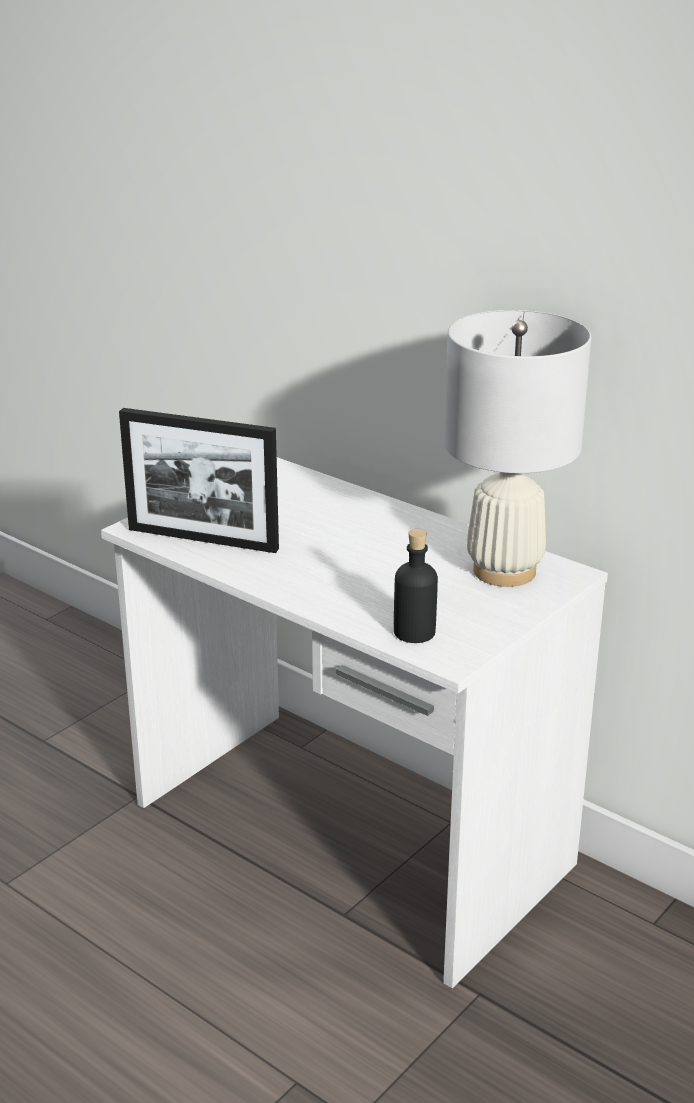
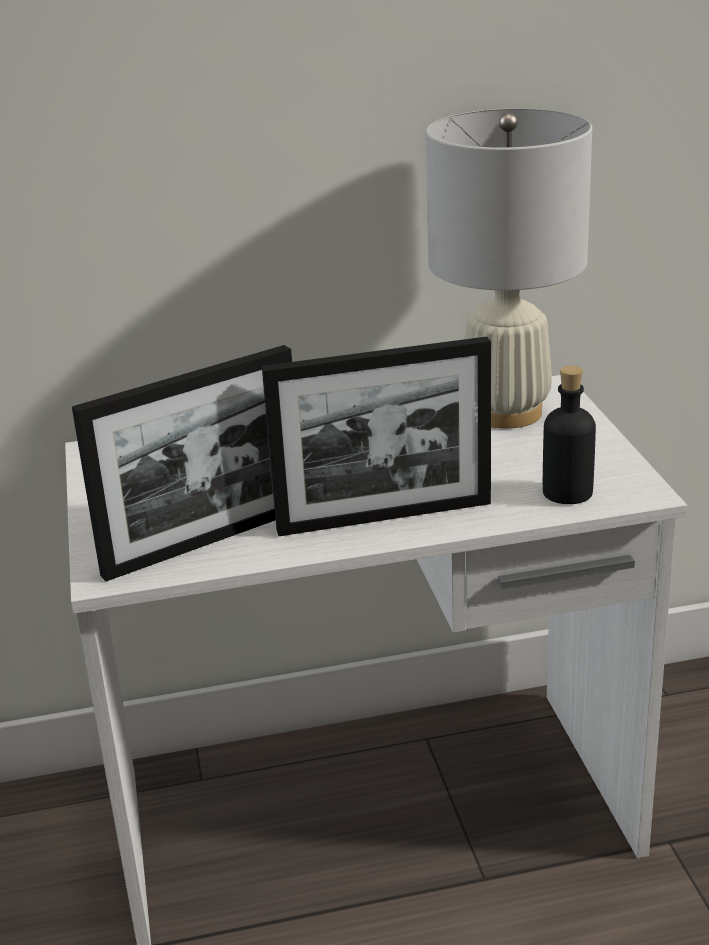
camera: 50 degrees left, 0 degrees up
(299, 581) = (384, 517): none -> picture frame

